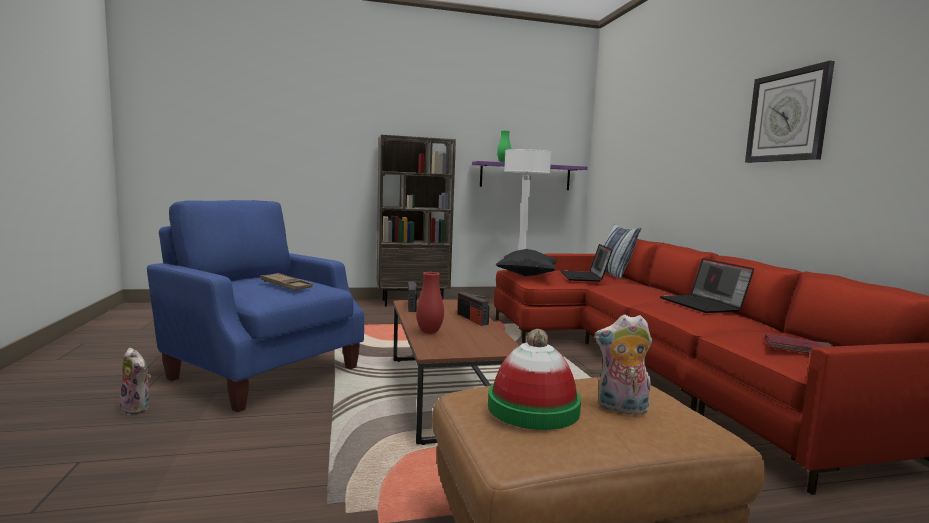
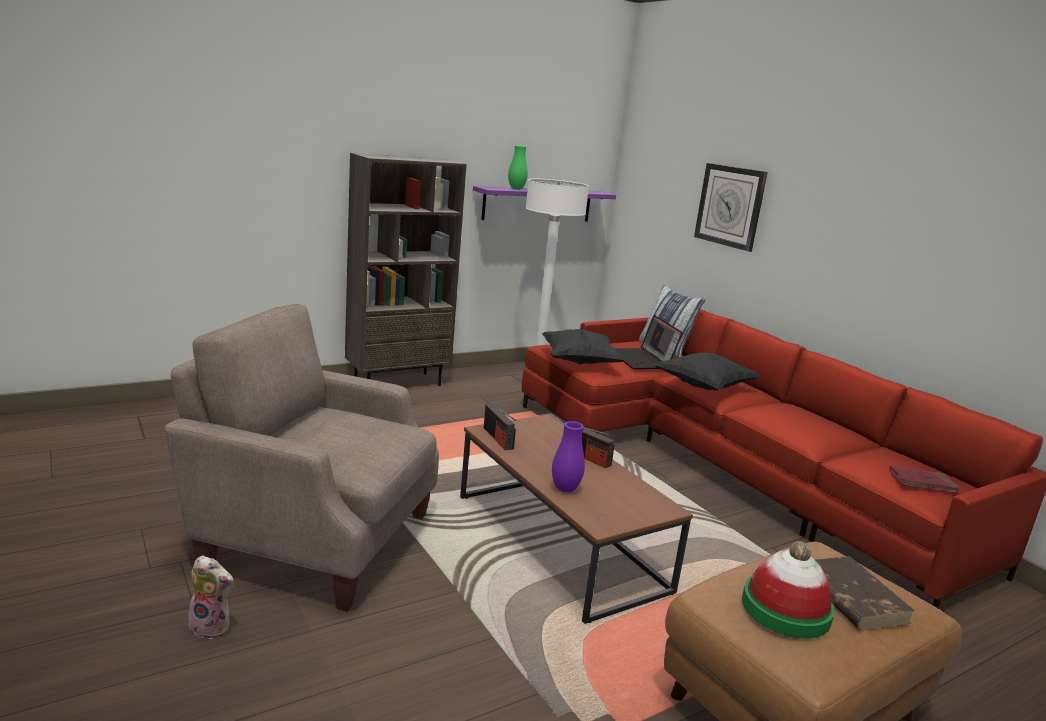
camera: 20 degrees left, 10 degrees up
(262, 372) = (314, 539): blue armchair -> beige armchair
(286, 285) = (365, 437): brown tray -> none
(429, 332) = (565, 489): red vase -> purple vase
(621, 409) = (850, 596): plush toy -> brown book
(623, 290) = (703, 387): none -> black pillow
(703, 305) = (802, 413): laptop -> none
(787, 116) = (899, 213): wall clock -> wall clock (730, 206)

